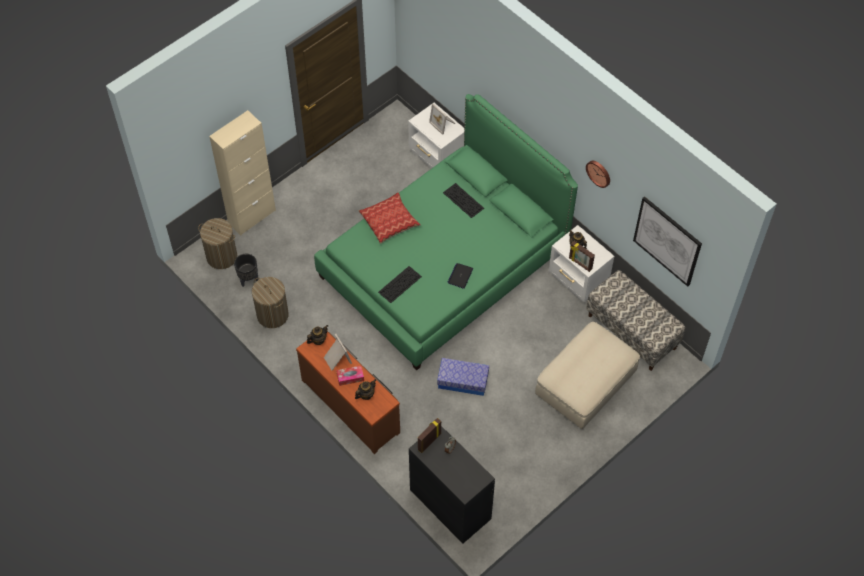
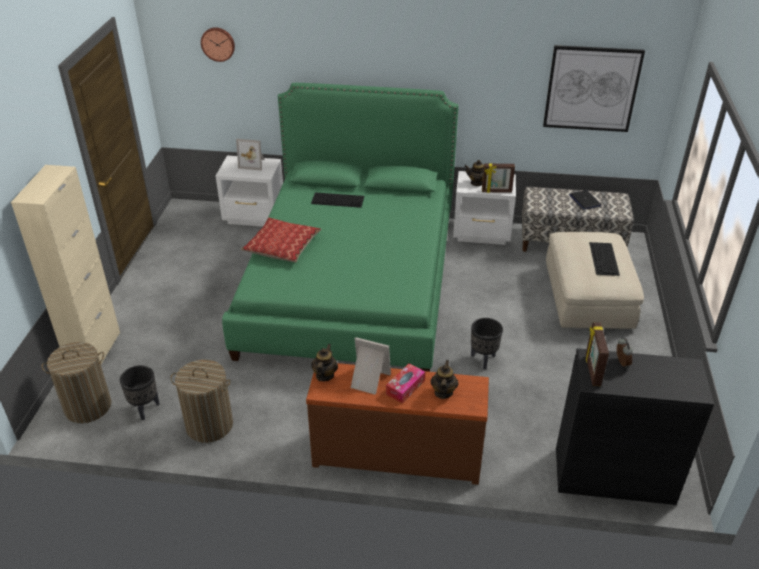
camera: 40 degrees left, 20 degrees down
(399, 284) = (353, 286): keyboard -> keyboard (604, 259)
(460, 276) = (405, 250): laptop -> laptop (584, 200)
(462, 381) = (483, 360): storage box -> black planter
(599, 173) = (483, 64): wall clock -> wall clock (218, 44)

